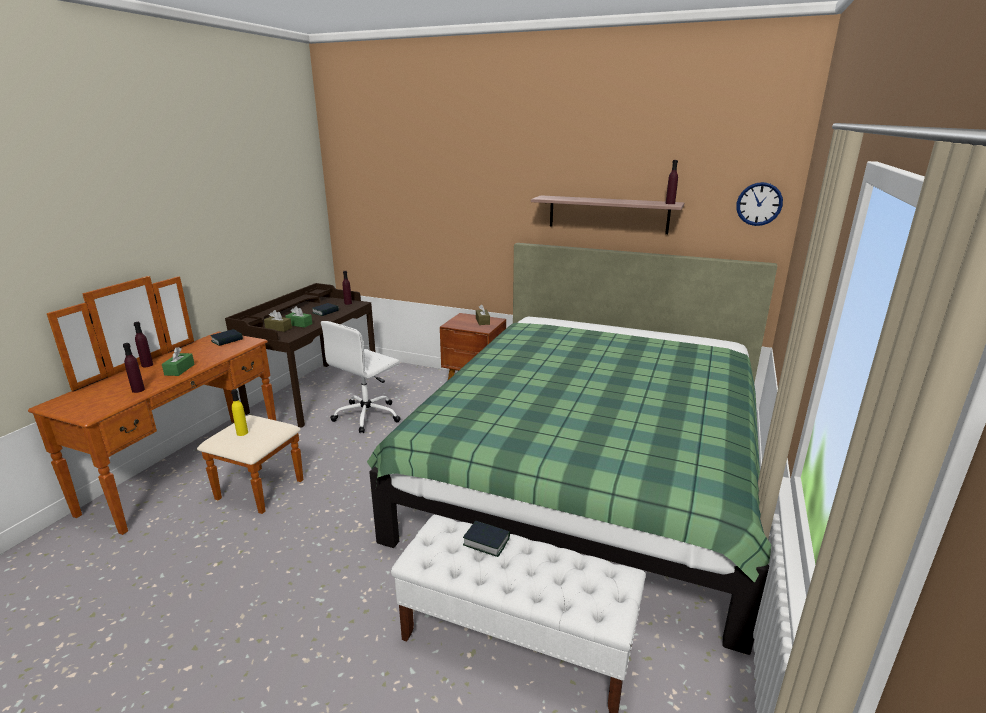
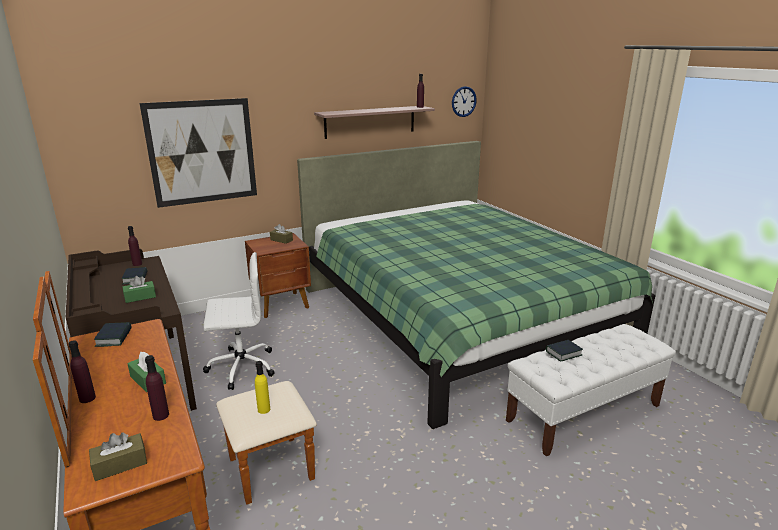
camera: 50 degrees left, 0 degrees up
(278, 328) = (127, 309): brown tissue box -> brown tissue box (120, 464)
(368, 415) = (240, 367): white office chair -> white office chair turned 90 degrees counterclockwise
(432, 221) = (202, 152): none -> picture

